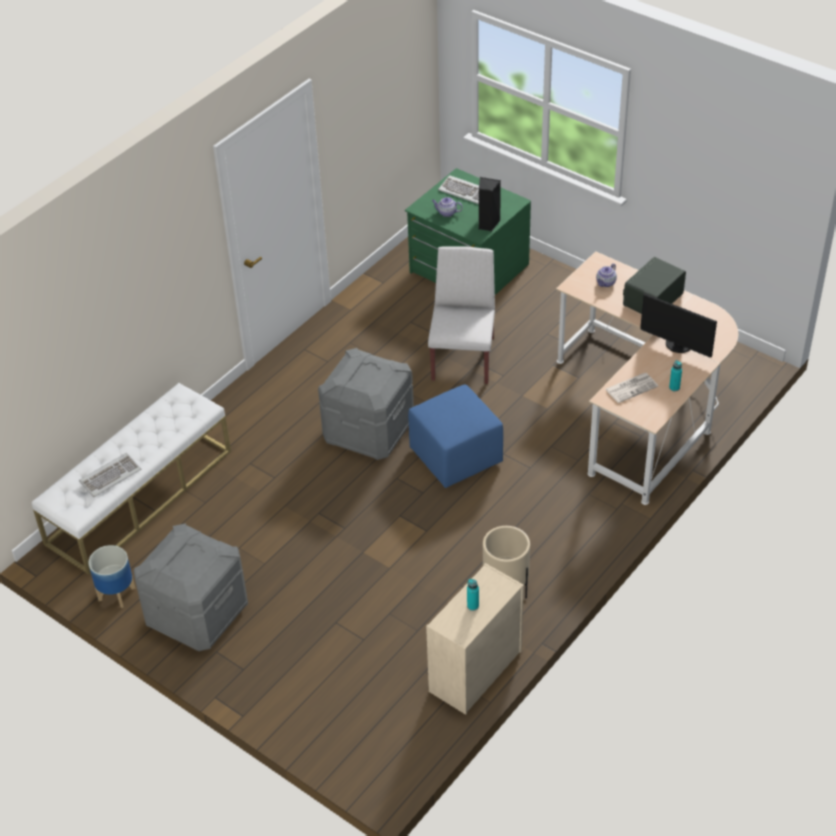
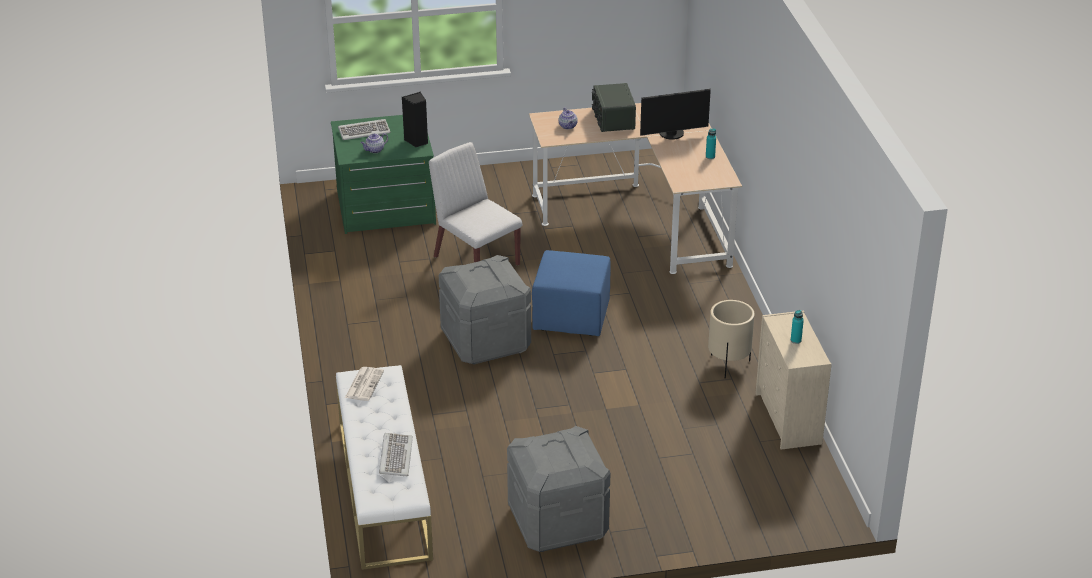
camera: 50 degrees left, 10 degrees down
(116, 594) = (476, 555): planter -> none
(631, 387) = (686, 171): newspaper -> newspaper (364, 384)

